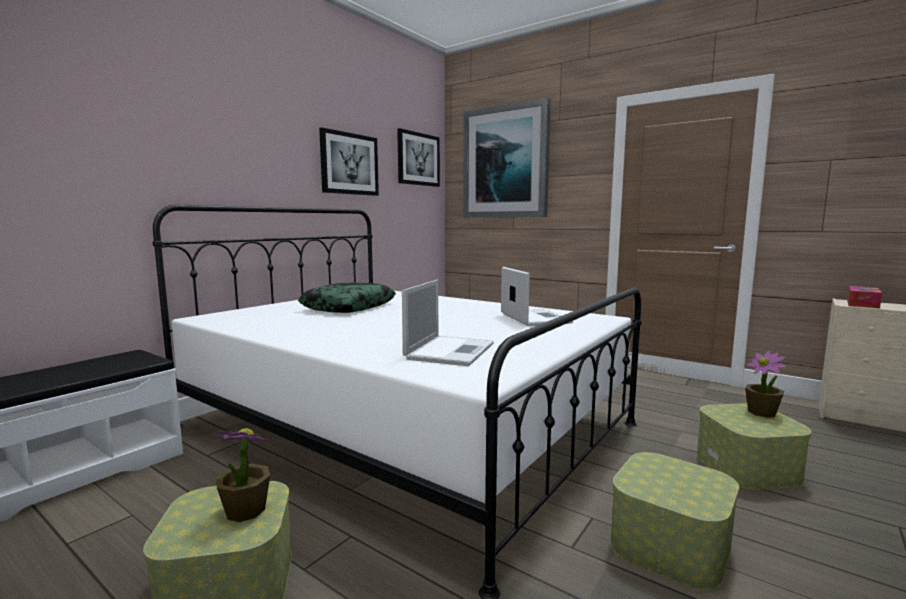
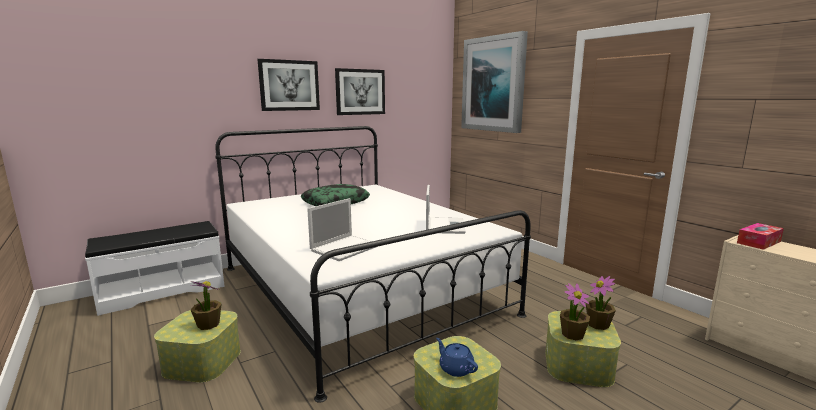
camera: 20 degrees right, 5 degrees up
(418, 159) = (425, 81): picture -> picture (289, 85)
(690, 494) = (455, 368): none -> blue teapot
(754, 427) = (572, 334): none -> potted plant

